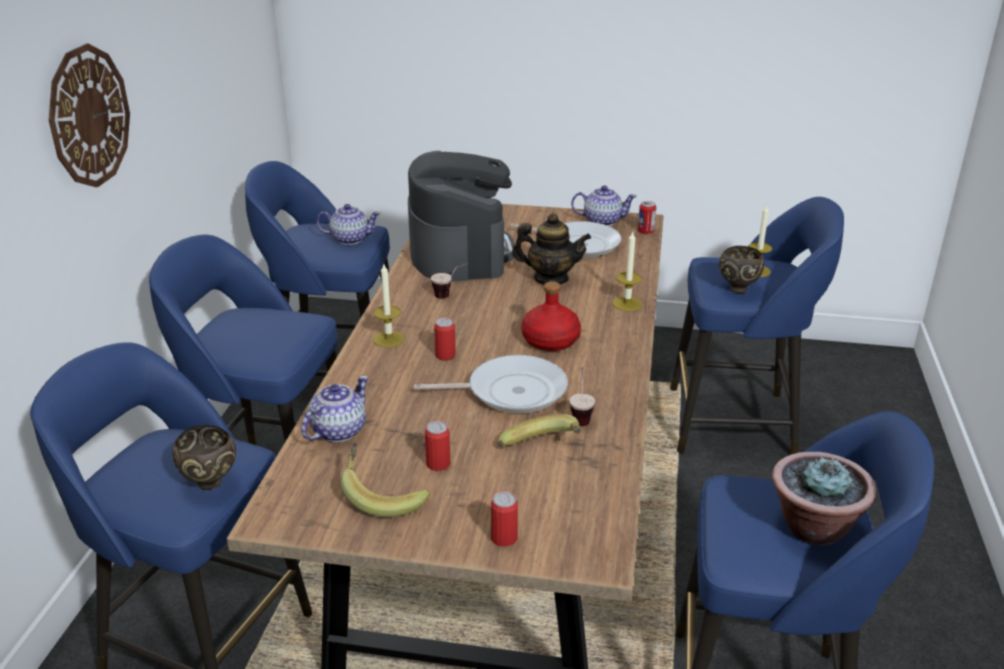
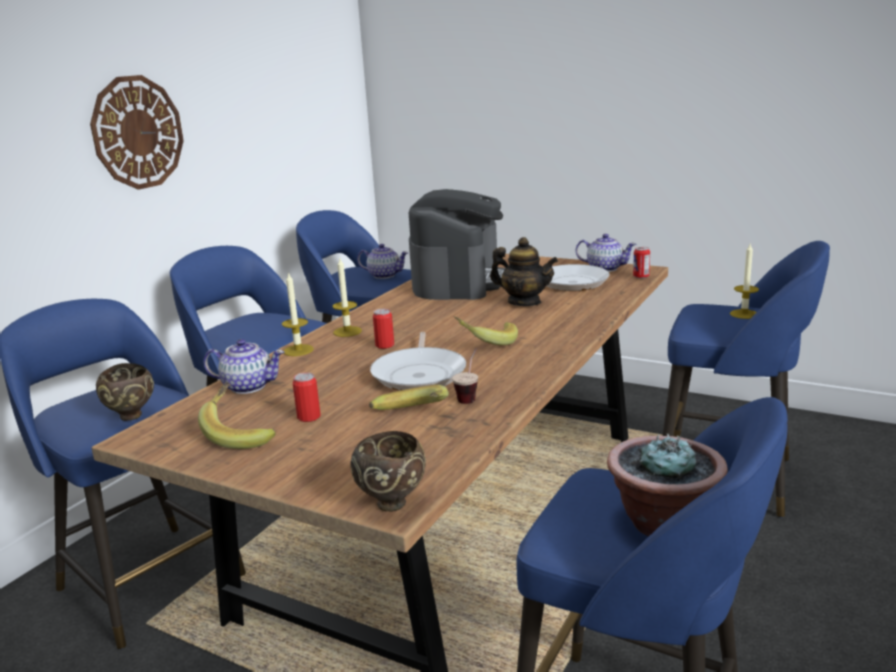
camera: 20 degrees right, 10 degrees down
(337, 431) = (247, 386): teapot -> teapot turned 45 degrees clockwise
(450, 295) = (425, 308): cup -> none
(504, 538) = (316, 478): can -> none
(511, 391) = (420, 374): frying pan -> frying pan turned 75 degrees clockwise
(550, 340) = (487, 342): red bottle -> banana
(627, 304) = (582, 323): candle -> candle (298, 350)
(737, 288) = (714, 325): brown bowl -> brown bowl (392, 502)

